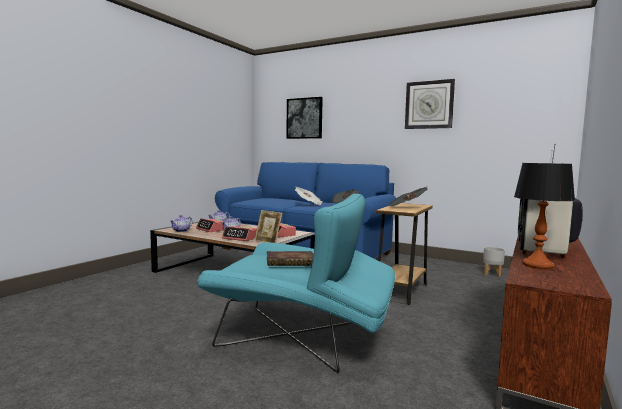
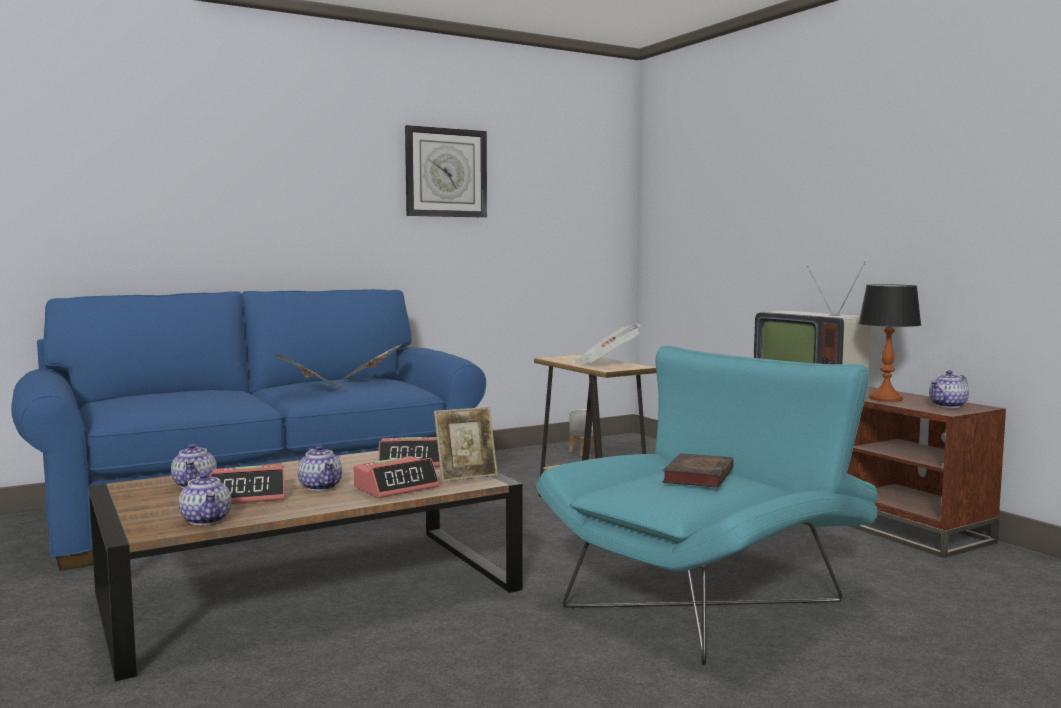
camera: 60 degrees left, 0 degrees up
(304, 118) = (154, 177): picture -> none
(560, 281) = (948, 405): none -> teapot

